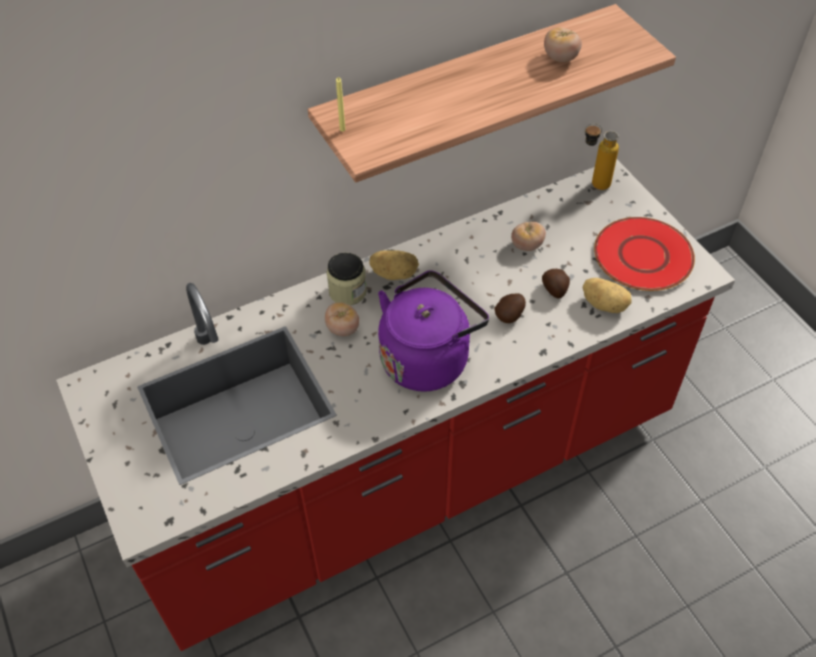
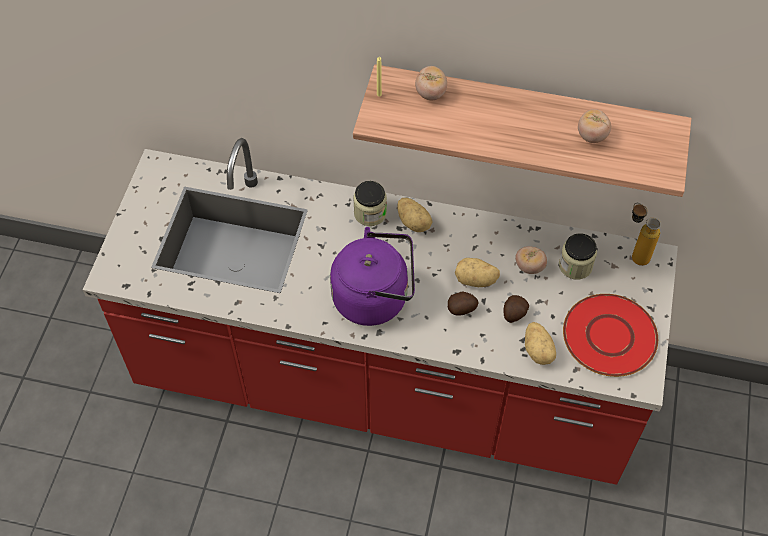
camera: 40 degrees right, 5 degrees up
(343, 329) = (341, 237): tomato -> tomato (430, 93)
(496, 285) = (475, 281): none -> potato
(560, 221) = (575, 266): none -> jar

